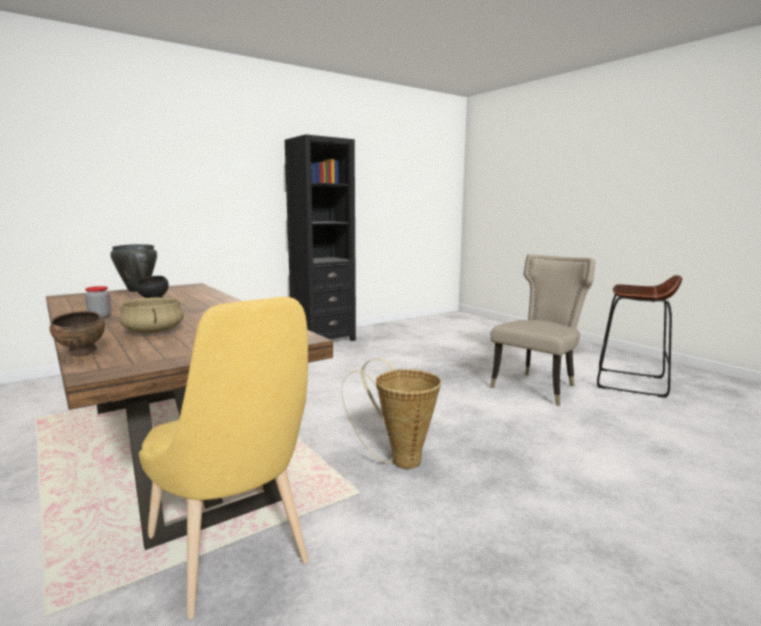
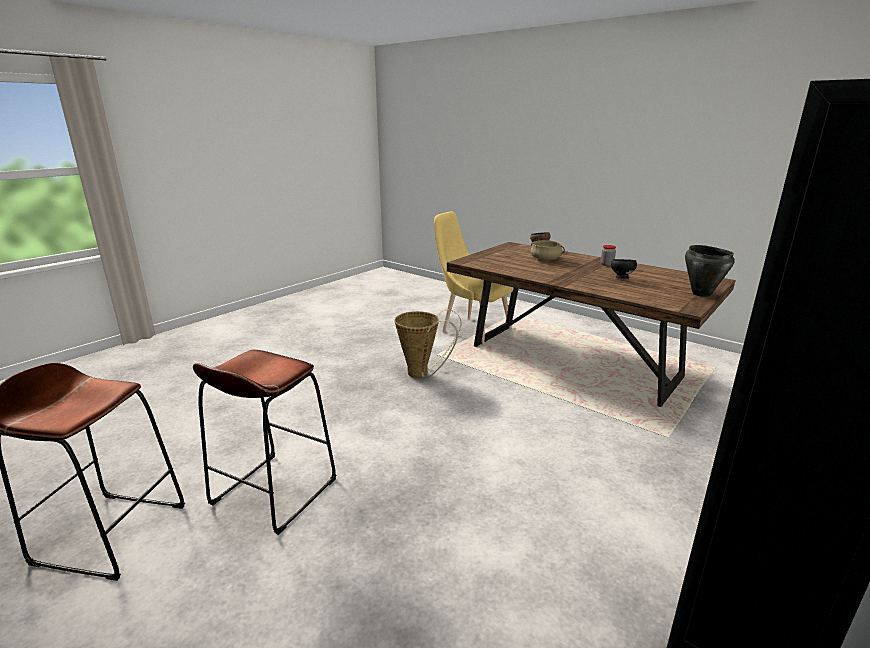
camera: 165 degrees right, 10 degrees up
(538, 387) = (274, 491): beige chair -> brown stool

